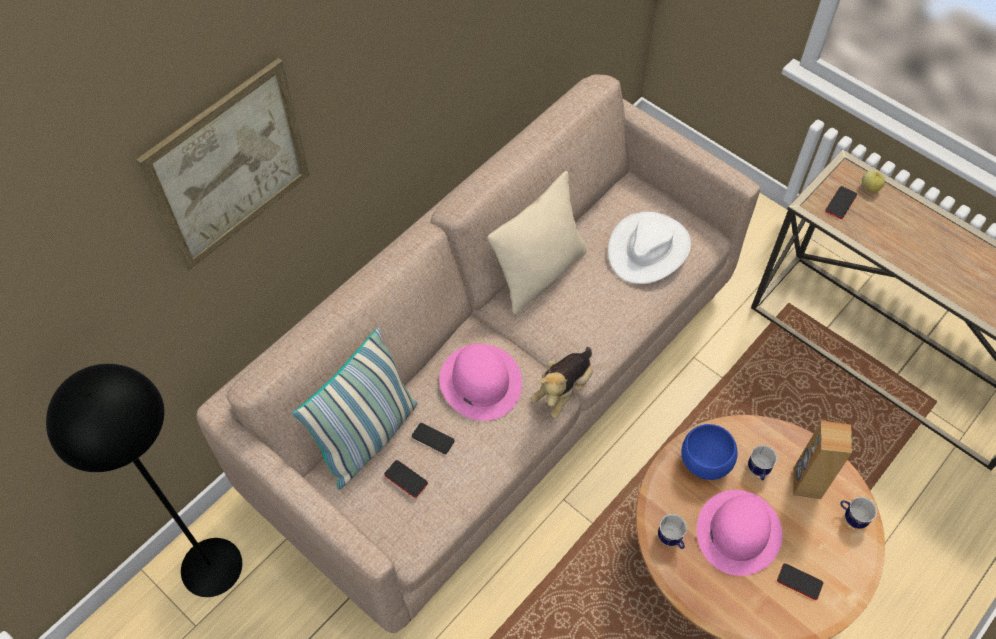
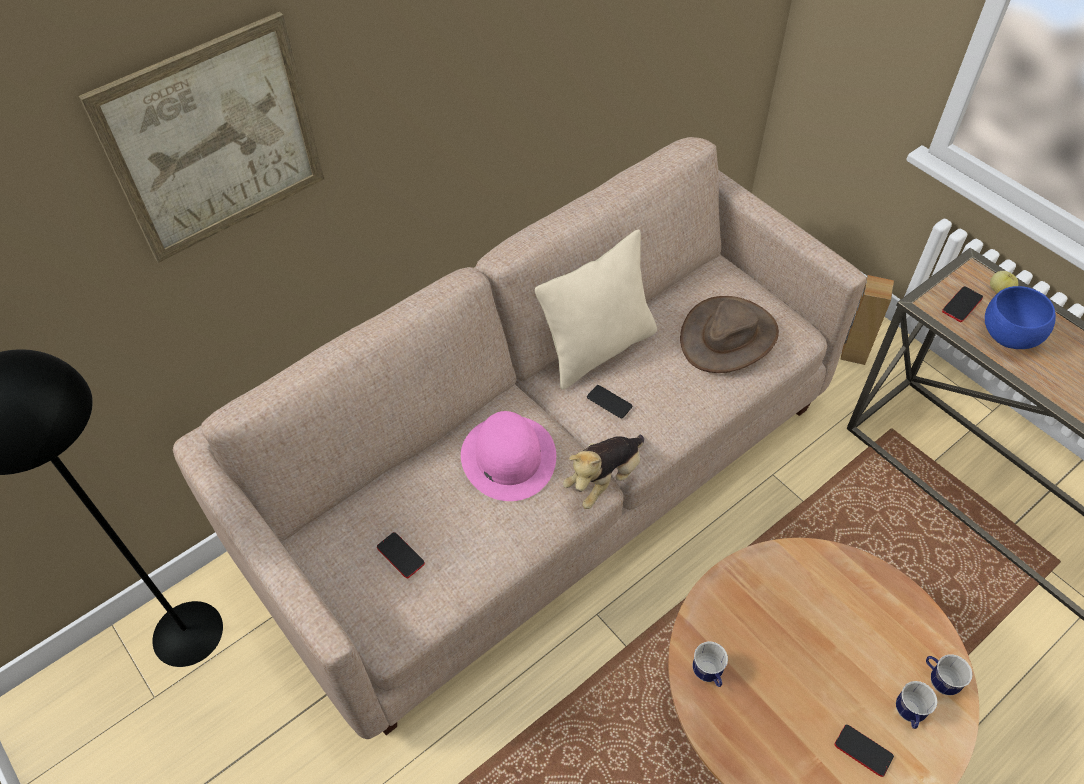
camera: 10 degrees right, 5 degrees down
(368, 437) = (368, 502): pillow -> none
(433, 438) = (441, 513): phone -> phone (609, 402)
(648, 249) = (728, 336): white hat -> brown hat
(705, 463) = (763, 589): blue bowl -> blue bowl (1009, 338)
(738, 531) = (793, 676): pink hat -> none
(758, 471) = (828, 607): mug -> mug (909, 714)
(806, 483) = (886, 630): brown speaker -> brown speaker (853, 352)

